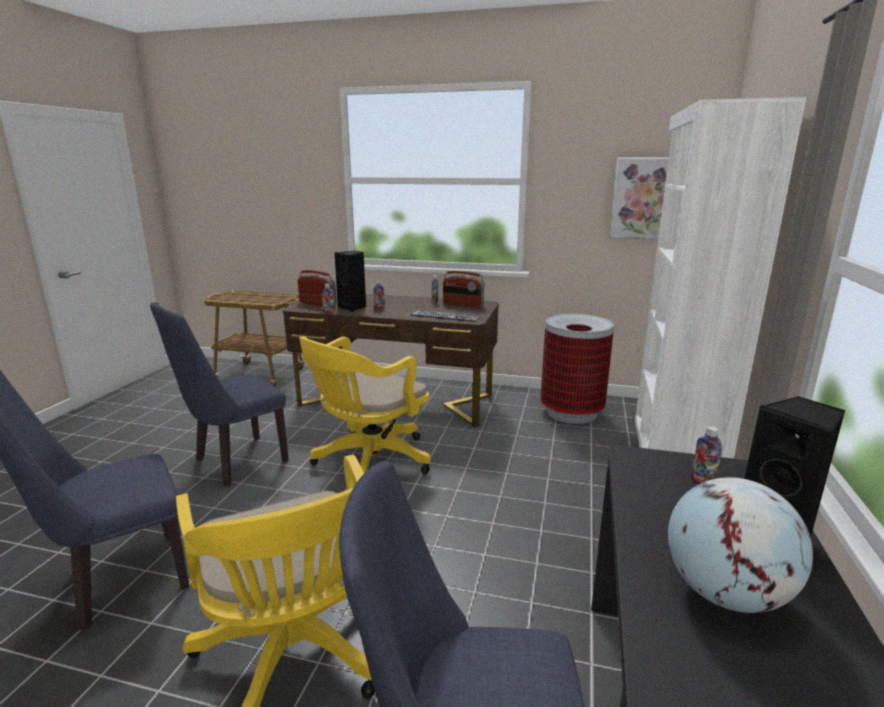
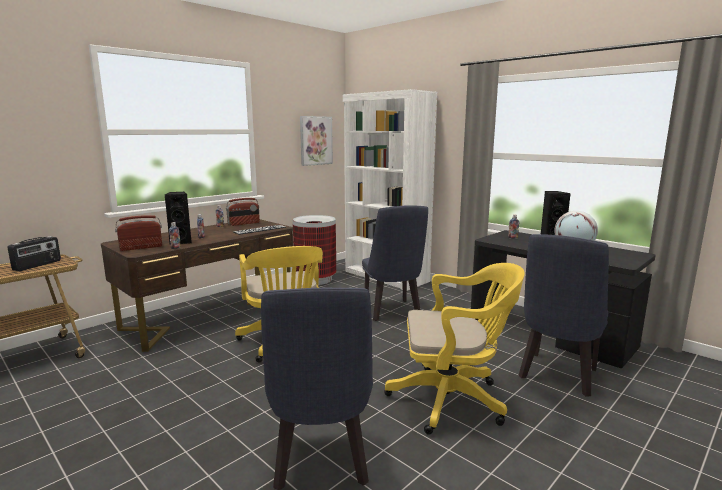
camera: 60 degrees left, 5 degrees down
(234, 463) = (203, 394): blue chair -> blue chair (393, 312)
(264, 299) = (37, 265): none -> radio

